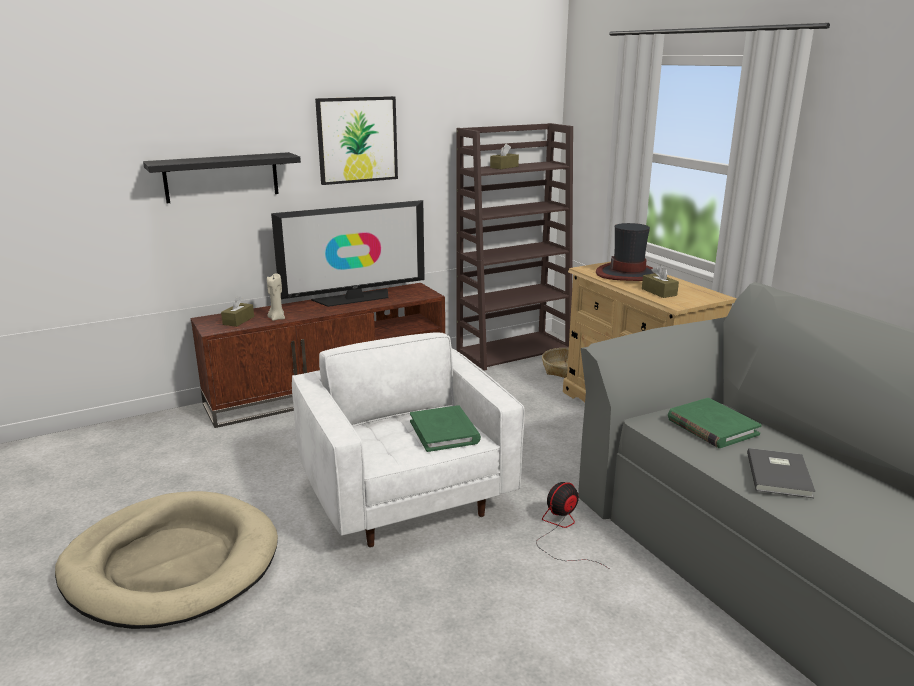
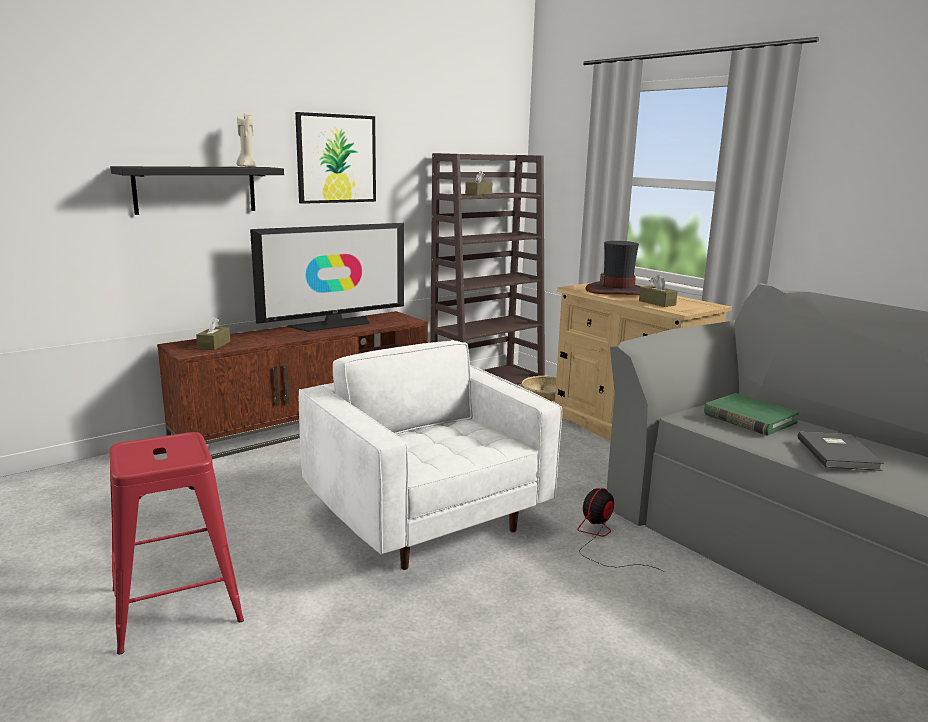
camera: 10 degrees left, 5 degrees down
(171, 564) = (177, 605): beige dog bed -> red stool
(277, 318) = (257, 342): beige candle -> beige candle (247, 167)
(444, 432) = (476, 439): green book -> none

